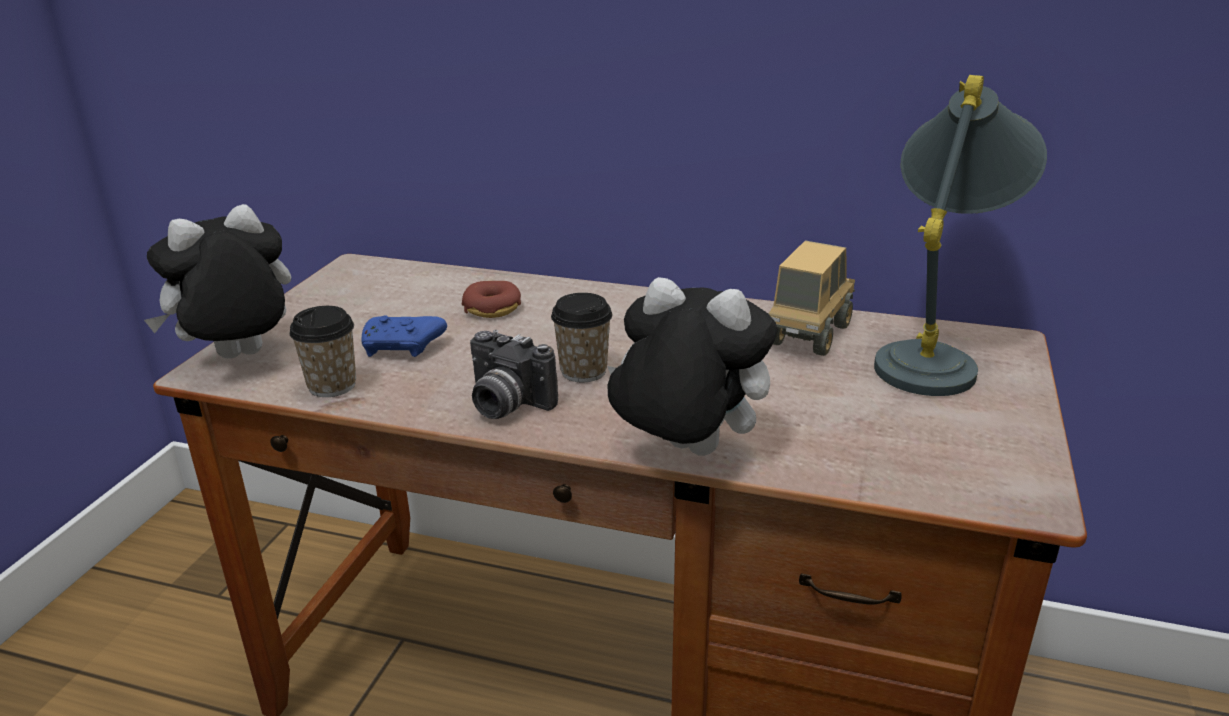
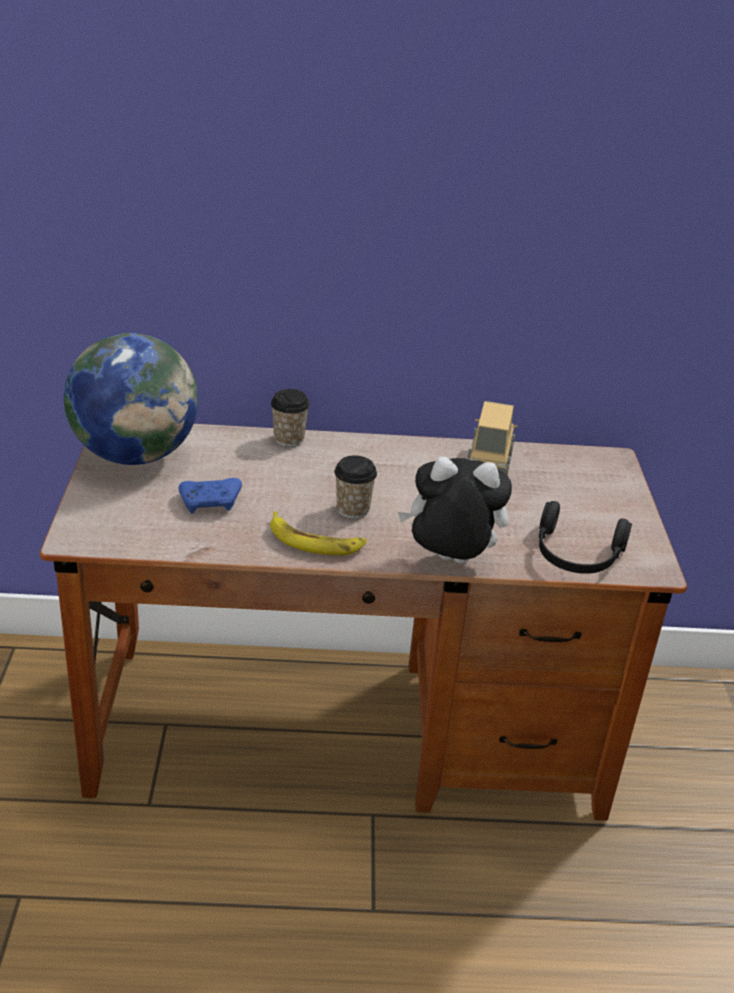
camera: 20 degrees left, 5 degrees up
(239, 358) = (92, 525): plush toy -> none
(332, 386) = (182, 540): cup -> cup (289, 439)
(355, 290) = (135, 455): none -> globe
(492, 308) = (255, 462): donut -> none
(505, 405) = (315, 541): camera -> banana
(897, 465) = (576, 555): none -> black headphones
(935, 356) = (573, 474): grey table lamp -> none

